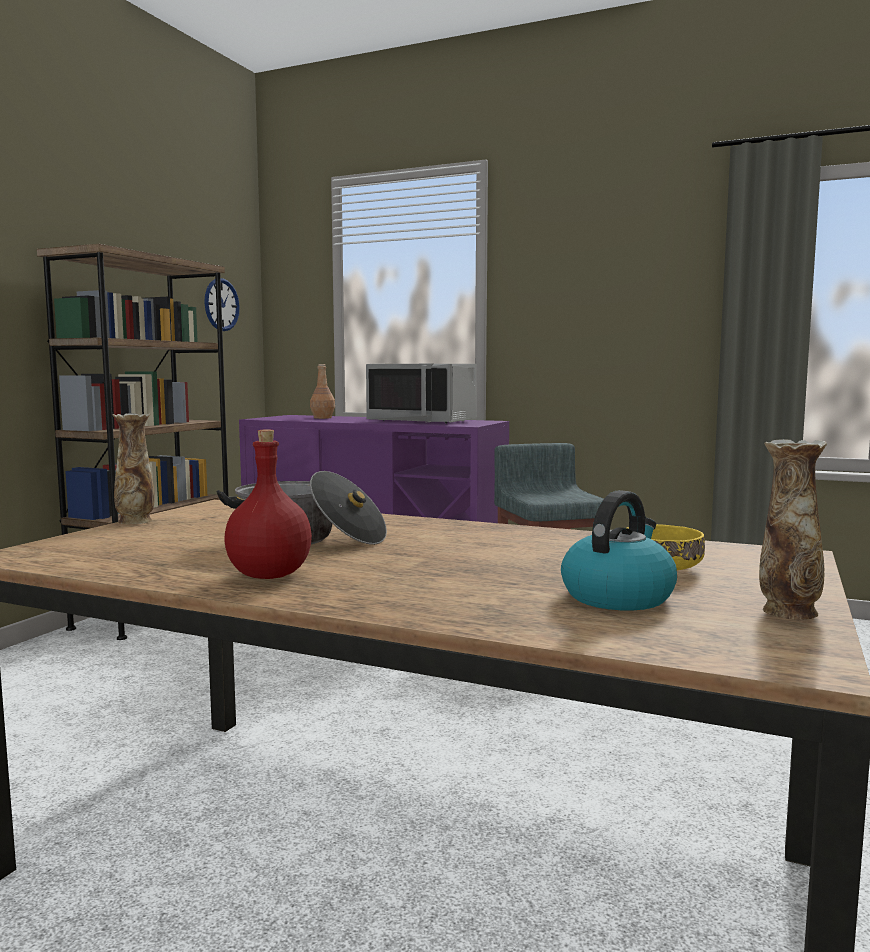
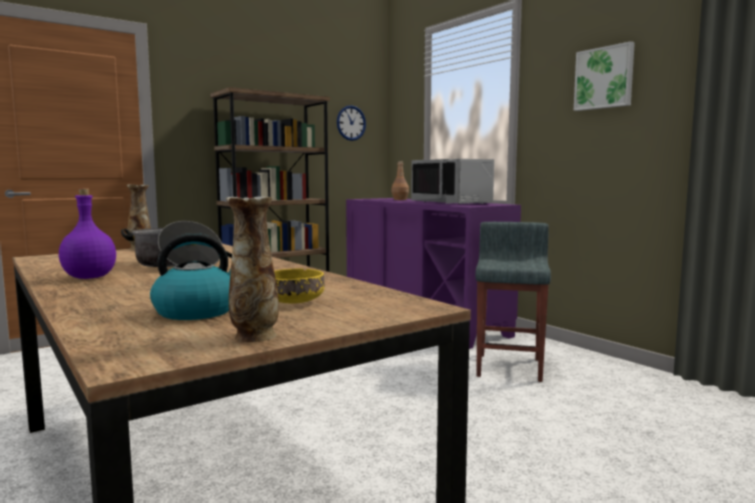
camera: 30 degrees right, 0 degrees up
(271, 575) = (90, 277): red bottle -> purple bottle
(607, 271) = (604, 78): none -> picture

